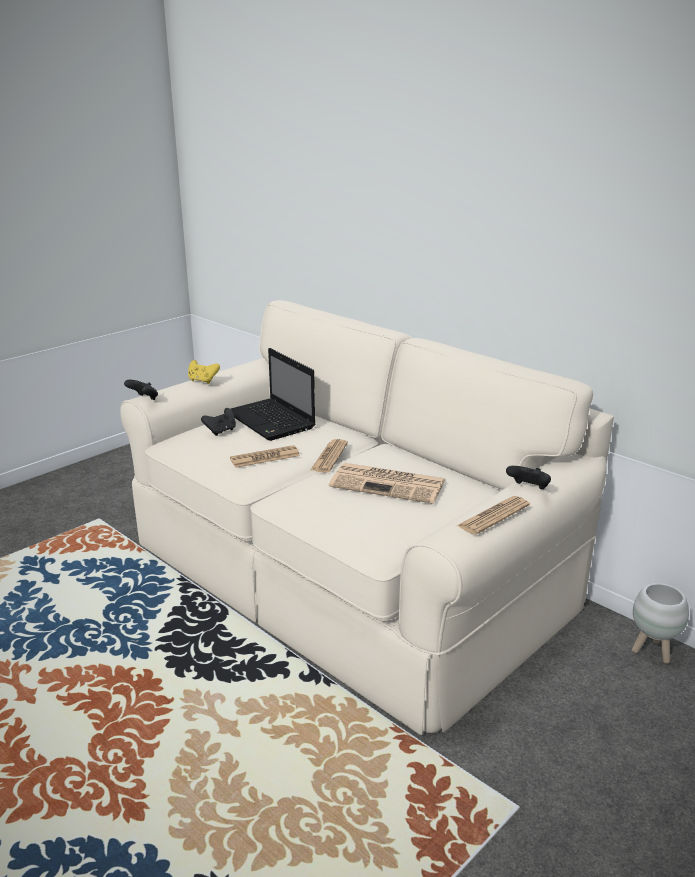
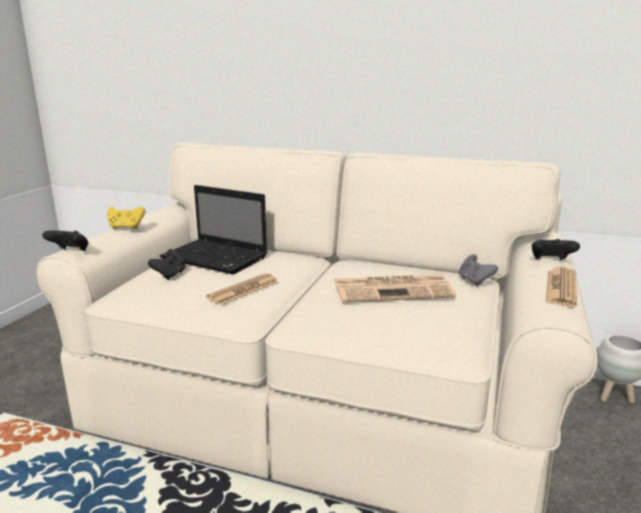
camera: 25 degrees left, 5 degrees down
(329, 457) = (308, 278): newspaper -> none
(477, 492) = (474, 281): none -> grey game controller

